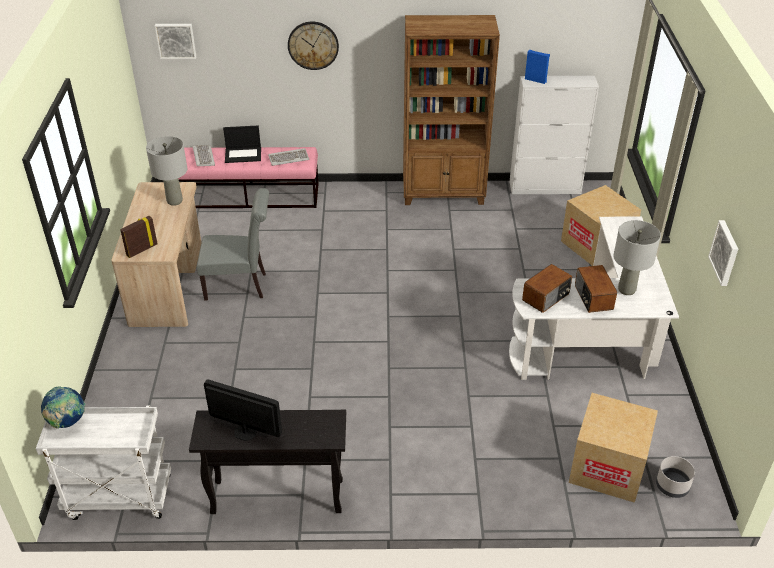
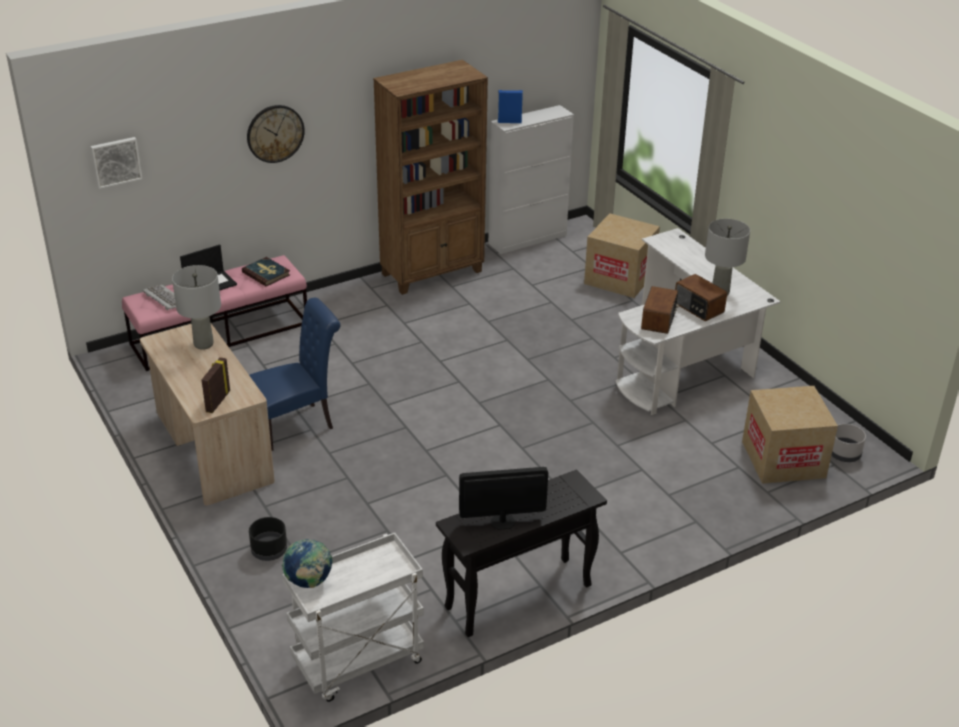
camera: 30 degrees left, 5 degrees down
(137, 379) = (268, 550): none -> black planter
(240, 286) = (297, 425): grey chair -> blue chair
(288, 158) = (266, 273): keyboard -> book
(725, 252) = (818, 222): picture -> none

